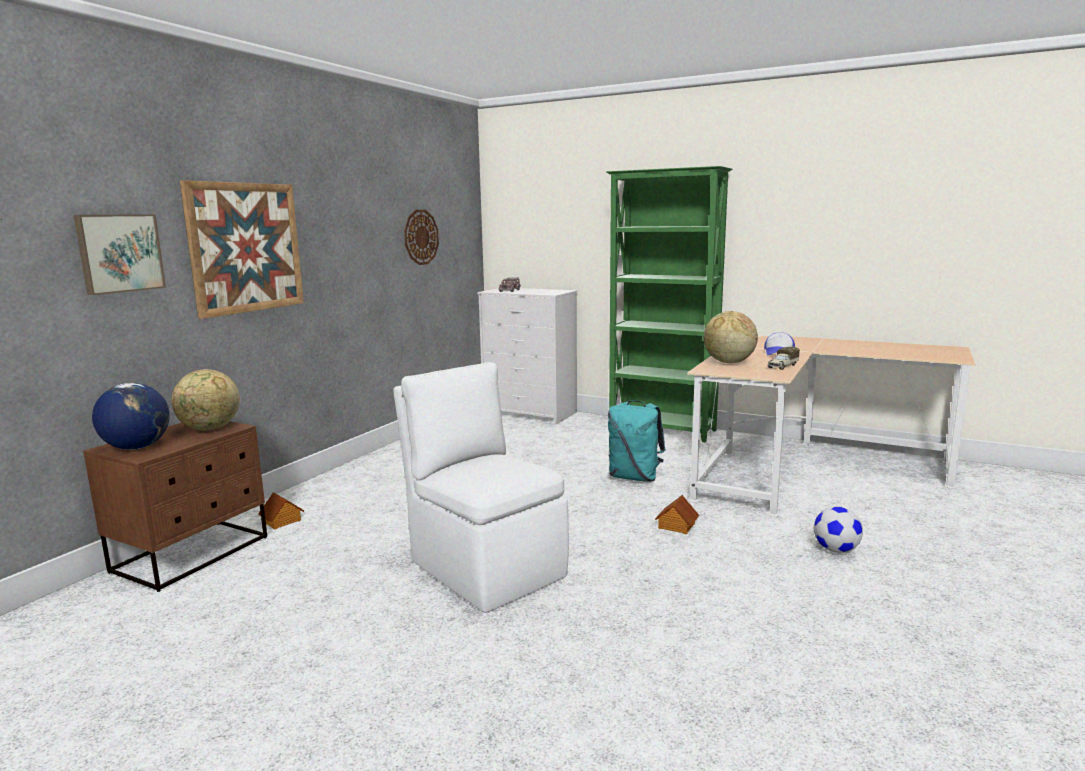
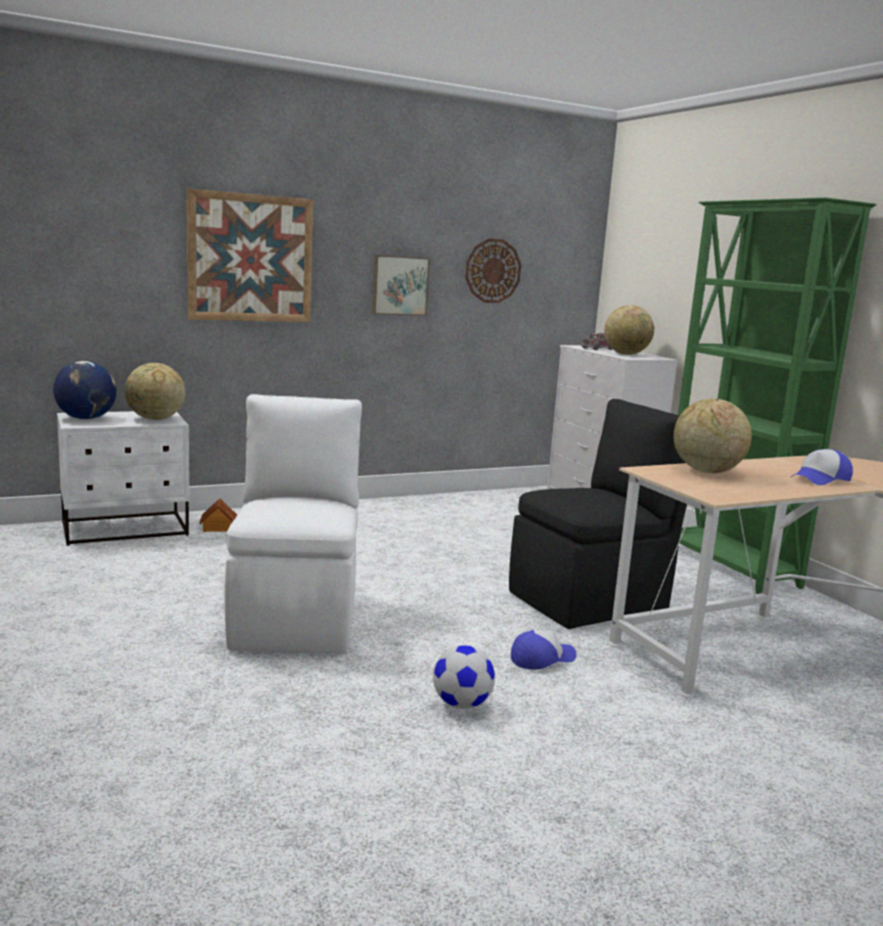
camera: 35 degrees right, 0 degrees up
(119, 253) = (117, 249): picture -> picture (399, 285)
(193, 554) = (126, 529): brown nightstand -> white nightstand
(540, 291) = (626, 354): none -> globe
(635, 477) = (592, 600): turquoise backpack -> black chair
(676, 526) = (542, 658): toy house -> cap
(782, 366) = (764, 491): toy truck -> none
(835, 550) = (689, 758): football -> football (461, 704)

